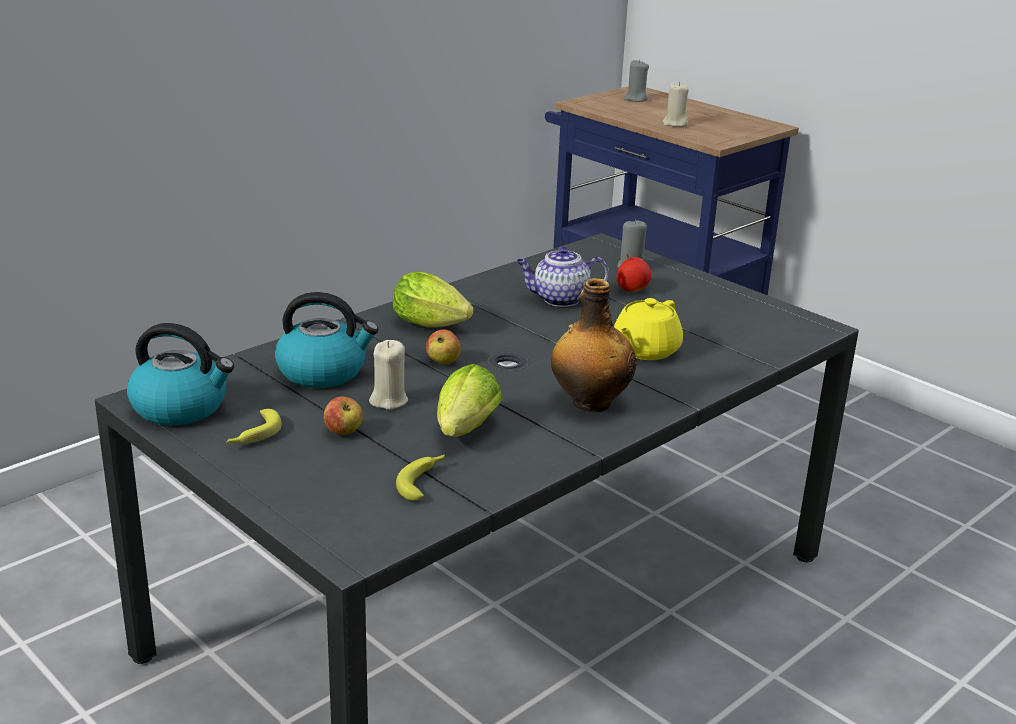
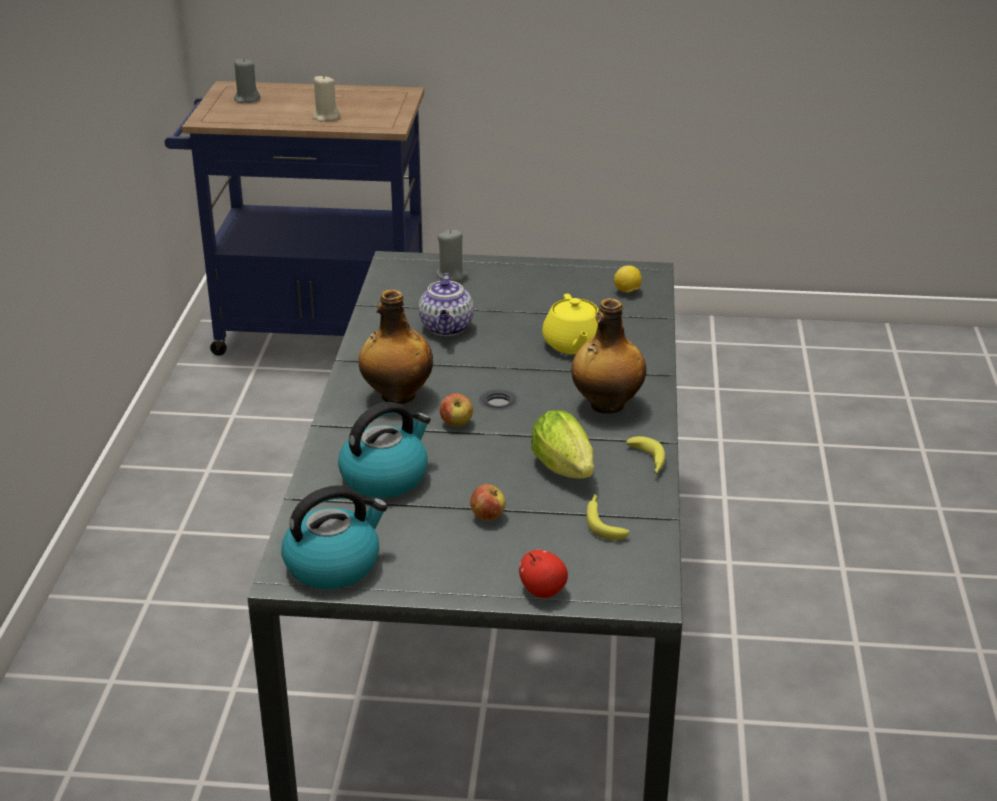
camera: 40 degrees left, 5 degrees up
(253, 435) = (430, 555): banana -> banana (648, 461)
(389, 400) = (474, 475): beige candle -> none
(434, 326) = (397, 396): lettuce -> bottle
(559, 299) = (447, 328): teapot -> teapot turned 45 degrees counterclockwise
(632, 290) = (484, 295): apple -> apple (543, 591)
(769, 333) = (627, 291): none -> lemon

